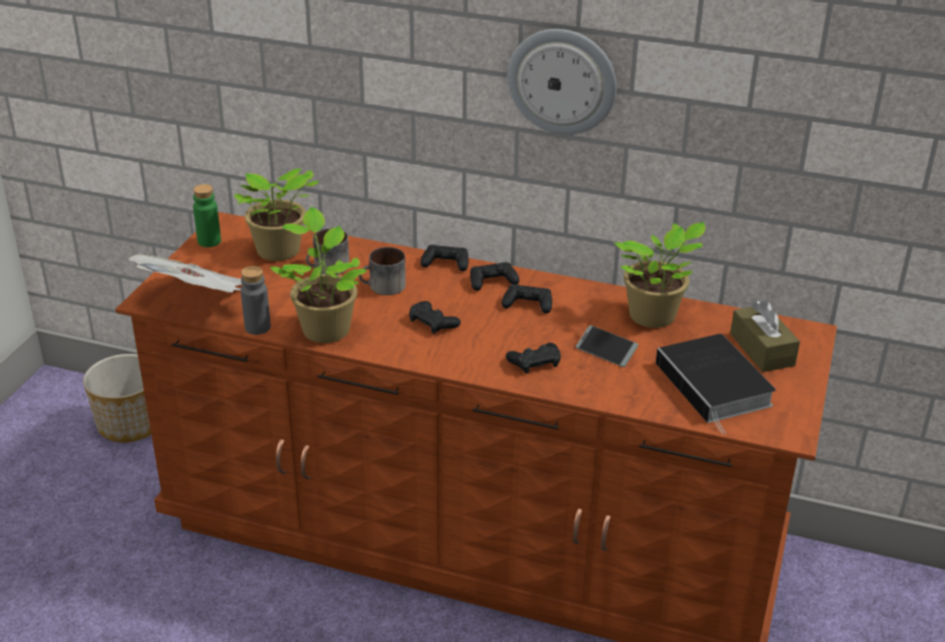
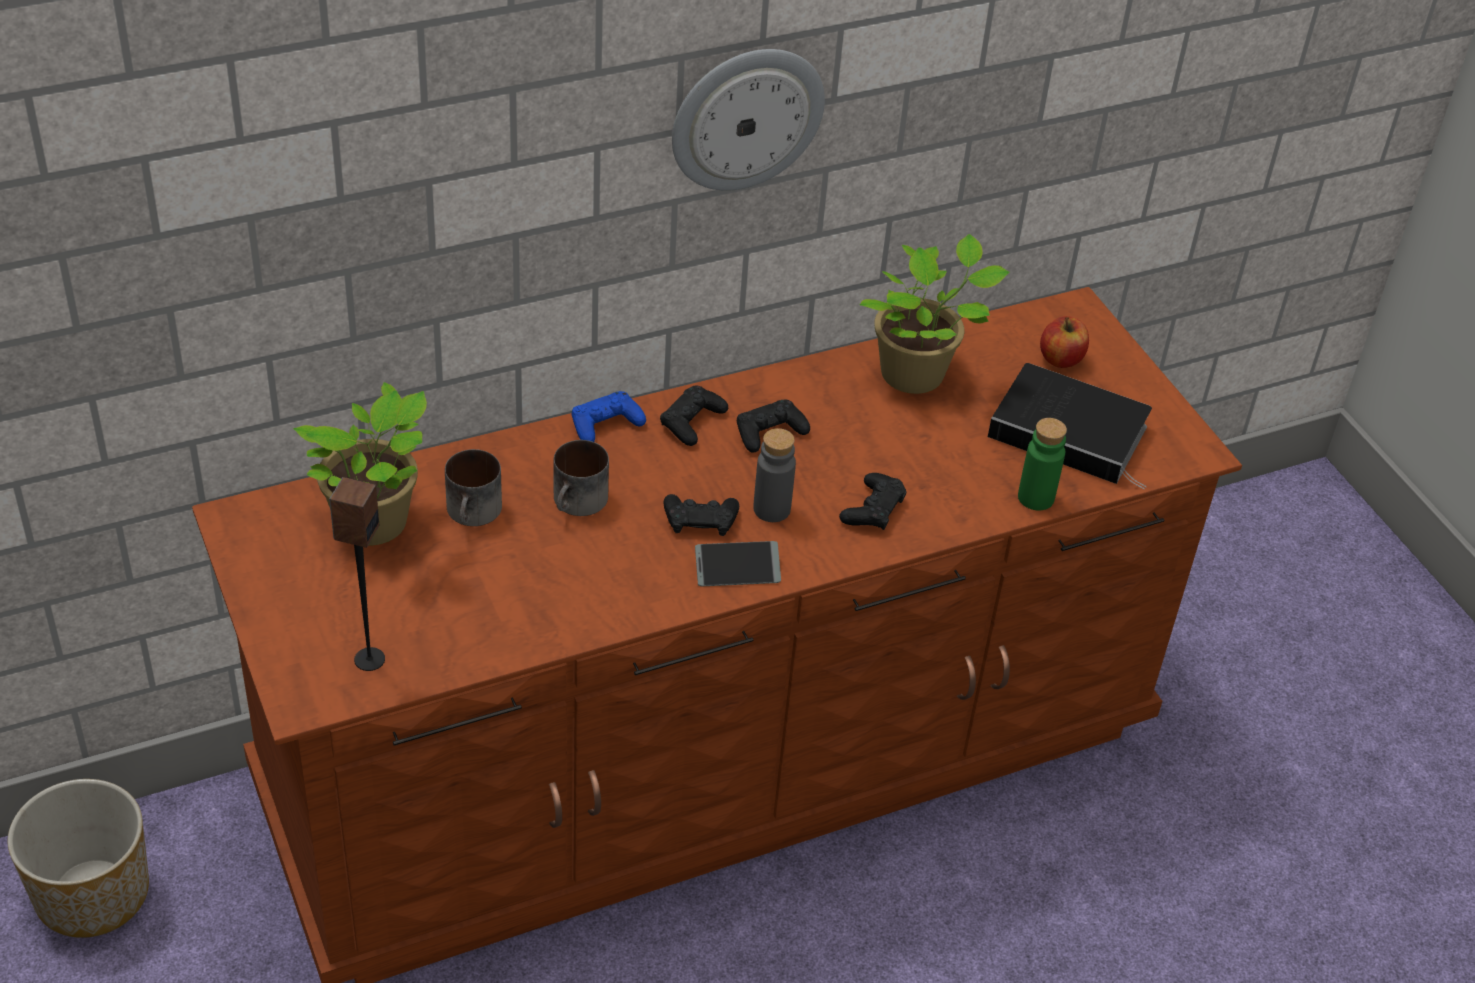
camera: 45 degrees left, 10 degrees up
(197, 299) = (369, 659): newspaper -> speaker
(209, 241) = (255, 560): green bottle -> green bottle (1036, 497)
(257, 327) = (506, 652): grey bottle -> grey bottle (771, 509)
(325, 328) = (588, 603): potted plant -> none
(446, 263) = (605, 424): black game controller -> blue game controller
(606, 351) = (924, 450): phone -> phone (737, 570)
(762, 350) = (1061, 359): brown tissue box -> apple

